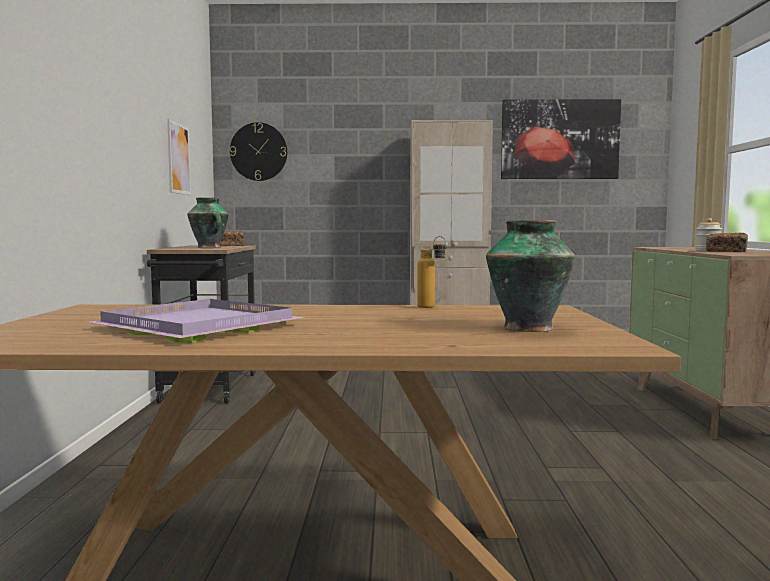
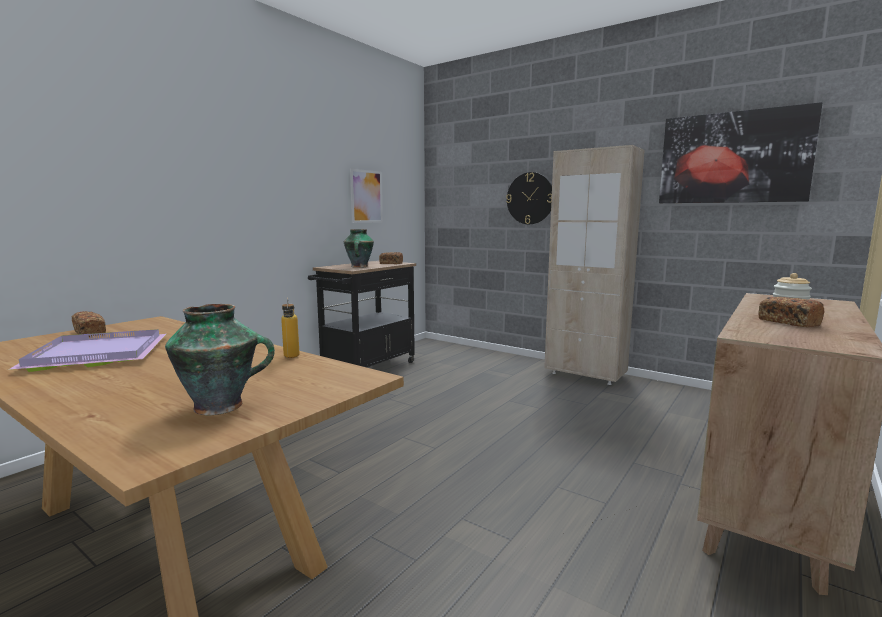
camera: 35 degrees right, 5 degrees up
(65, 320) = (90, 333): none -> bread
(258, 151) = (453, 183): wall clock -> wall clock (530, 198)

